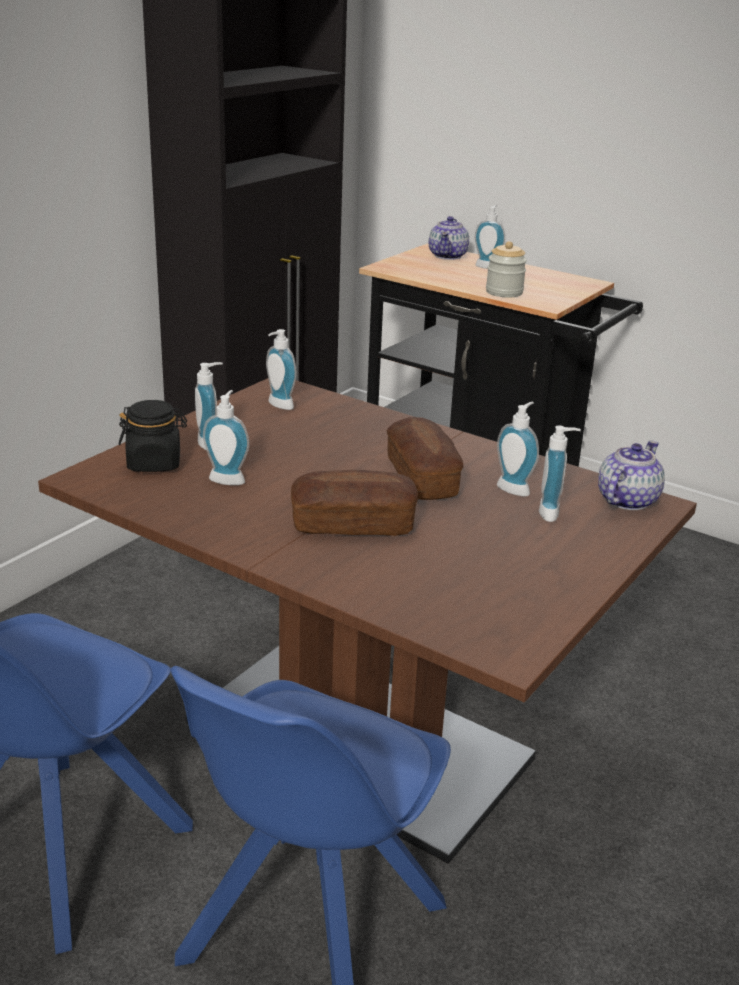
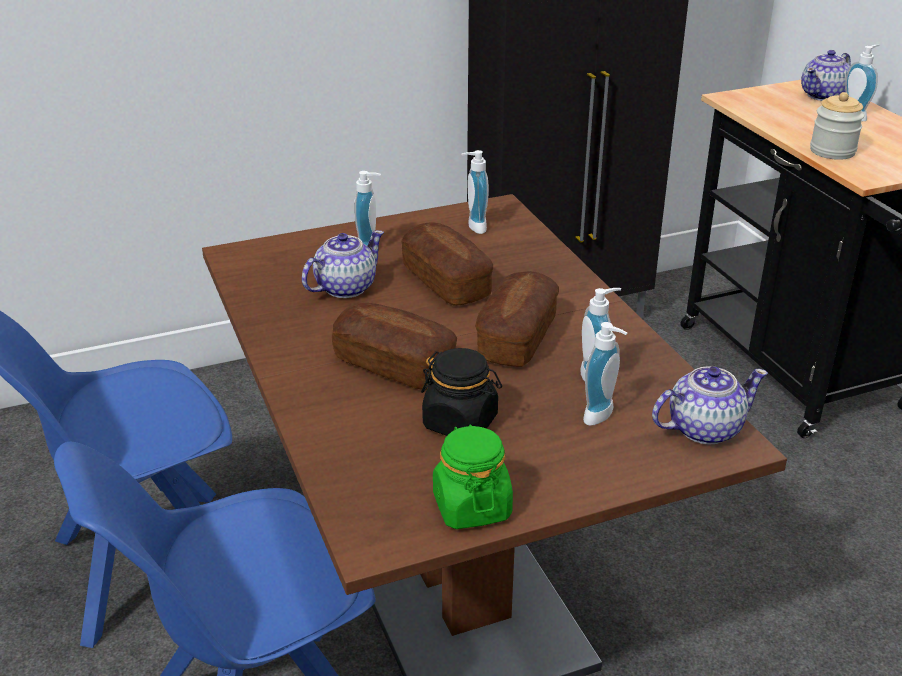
camera: 35 degrees right, 5 degrees up
(154, 463) = (303, 256): black jar -> black jar (460, 422)
(228, 478) = (344, 288): soap dispenser -> teapot
(311, 452) = (446, 282): none -> bread
(545, 603) = (471, 506): none -> green jar

